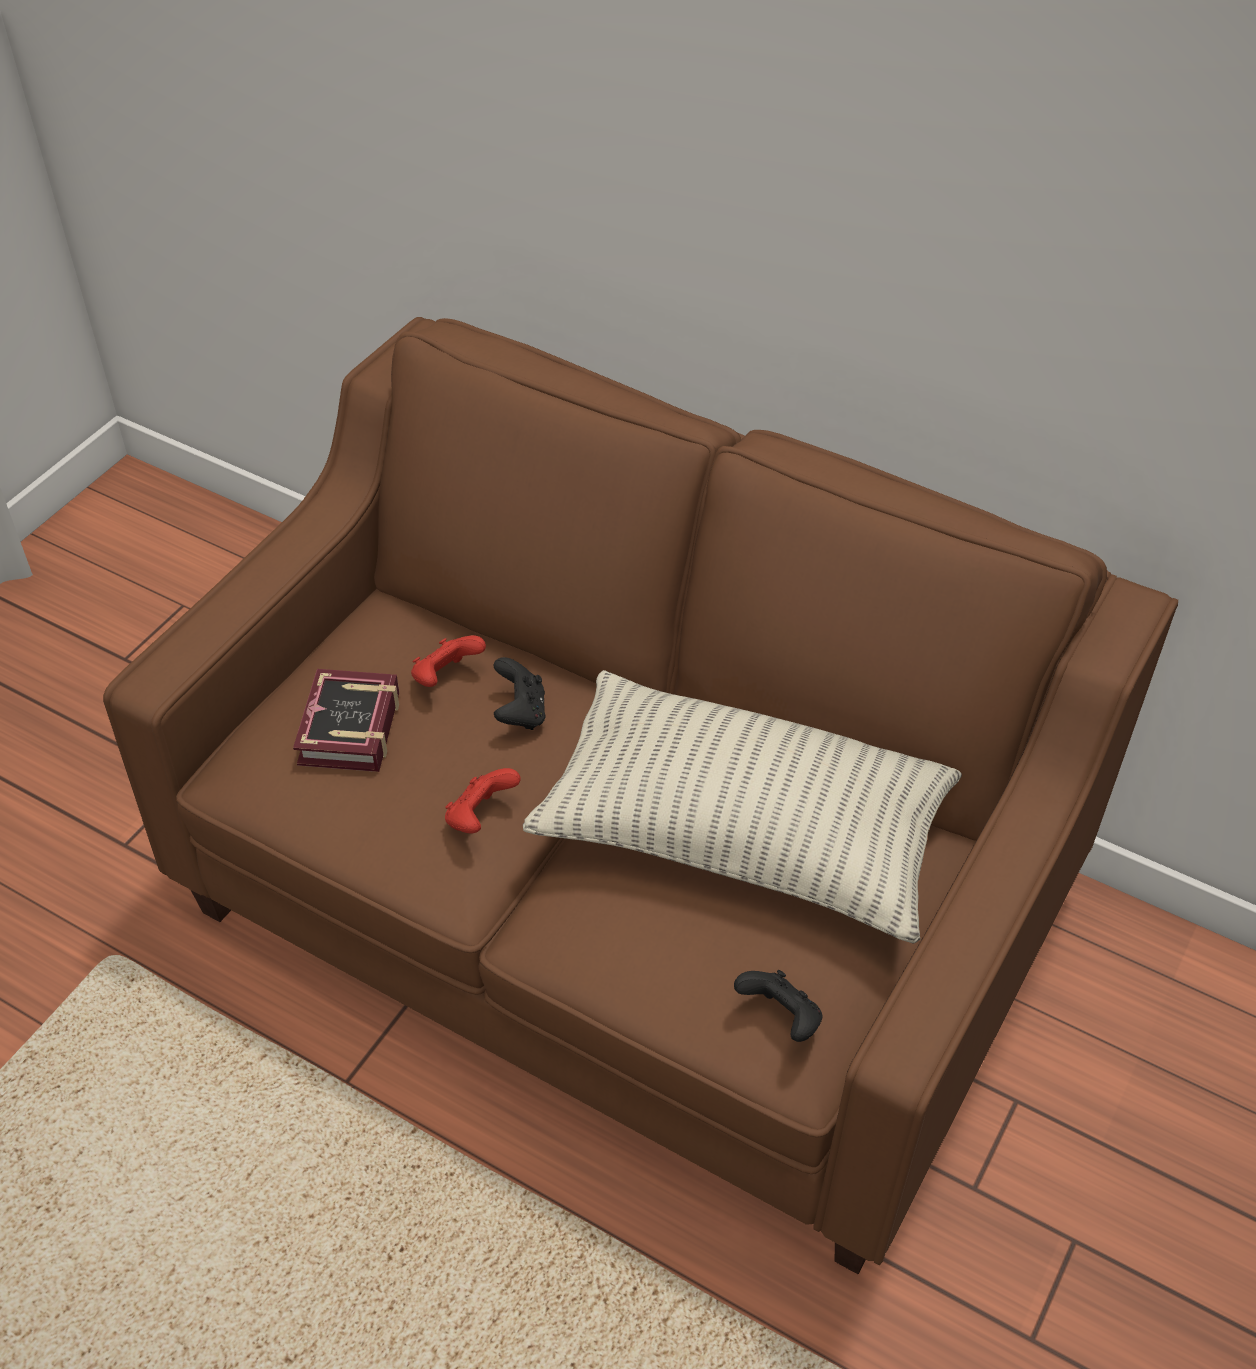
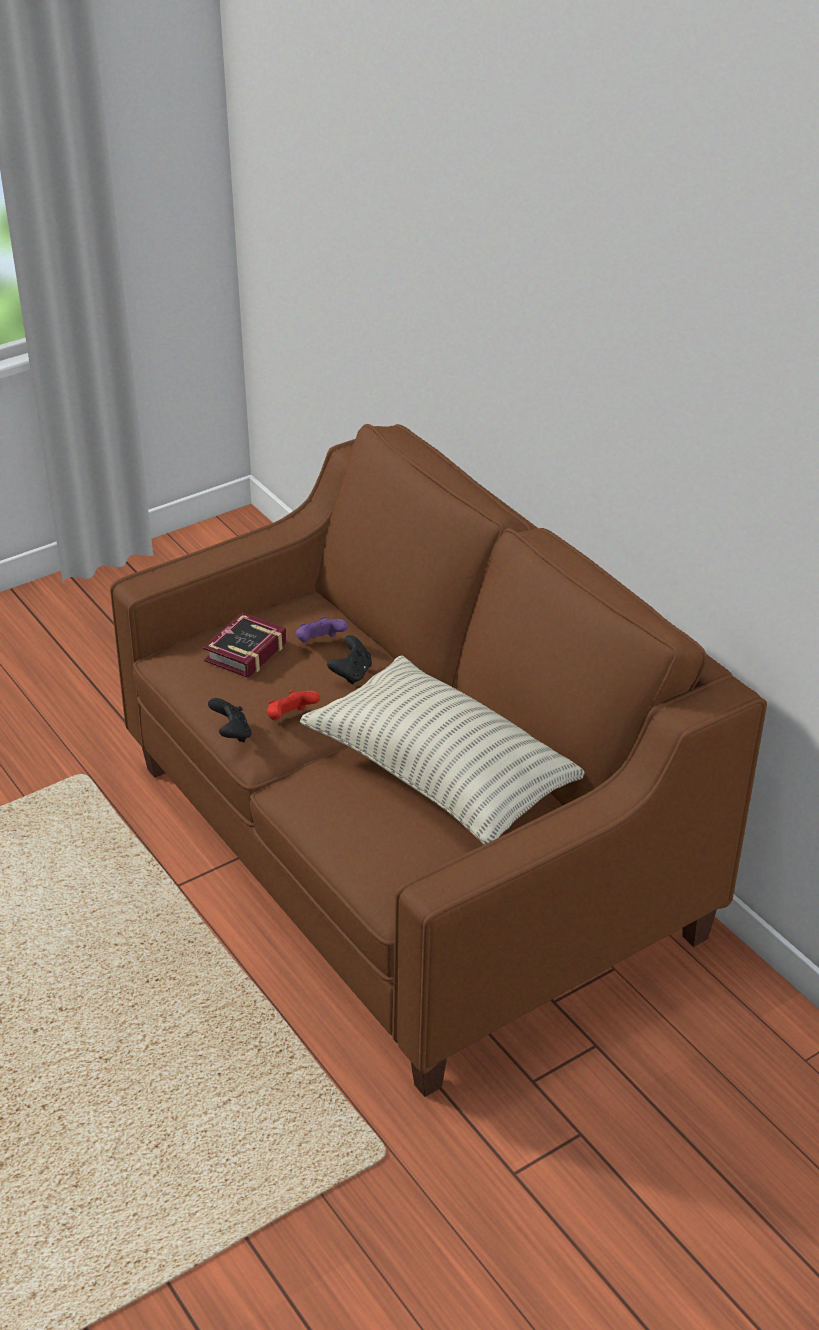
camera: 25 degrees right, 10 degrees down
(446, 677) = (320, 643): red game controller -> purple game controller
(781, 1018) = (396, 871): black game controller -> black game controller (232, 734)

